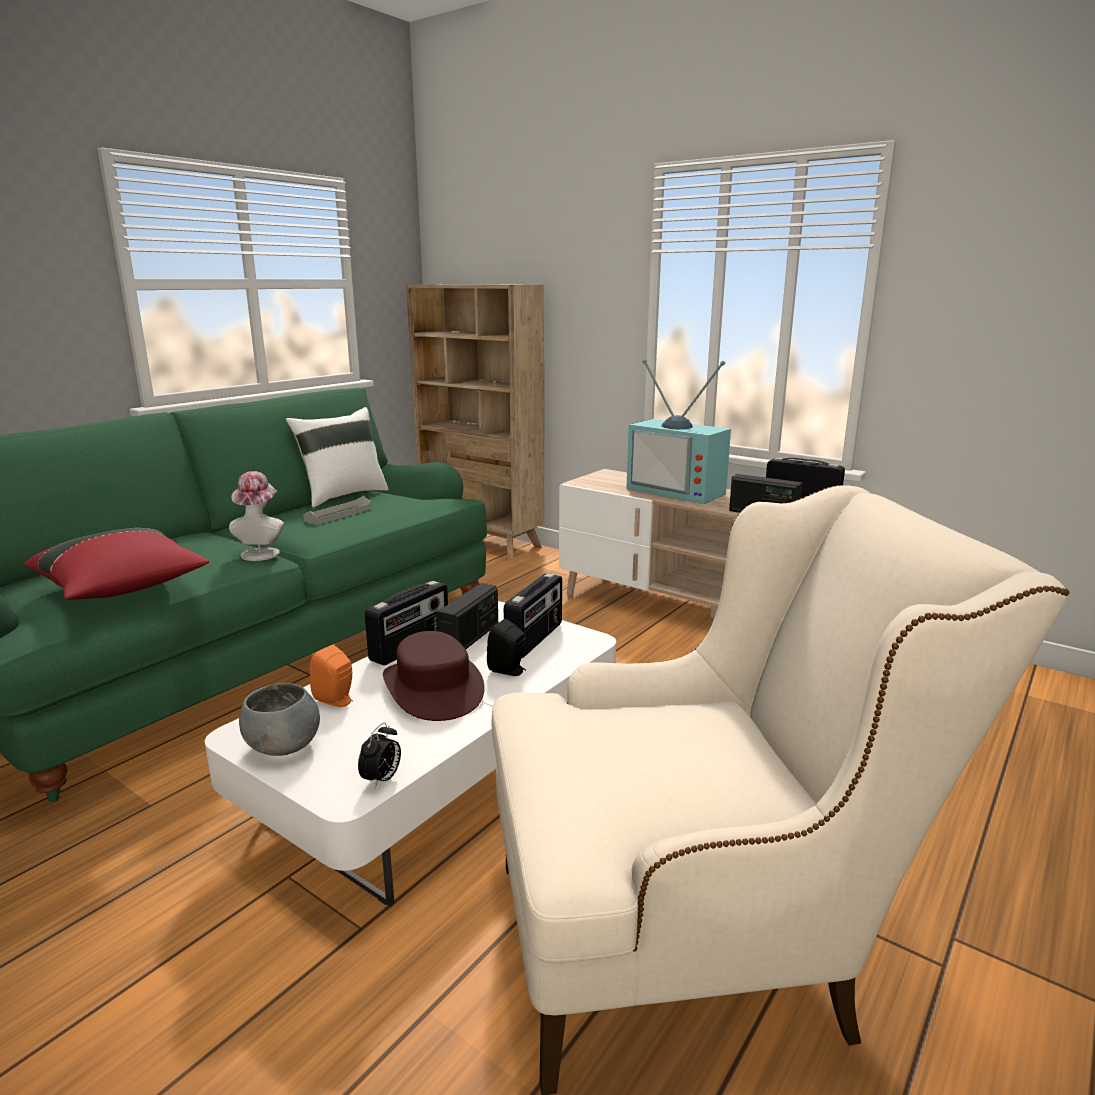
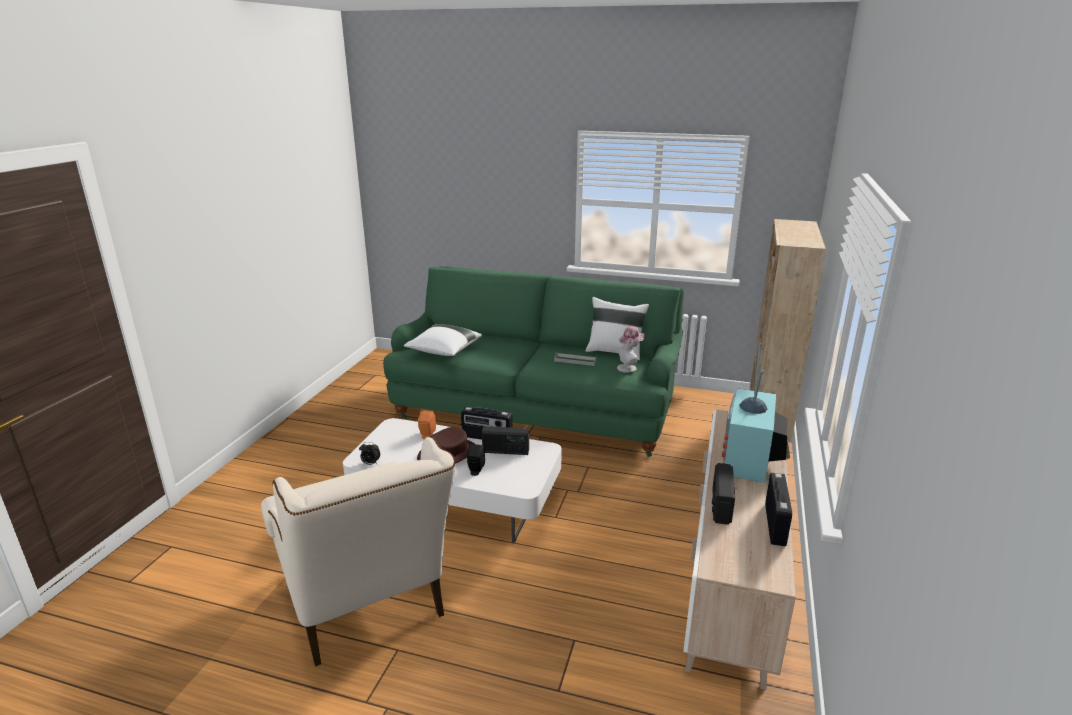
camera: 70 degrees right, 5 degrees up
(122, 588) = (443, 351): red pillow -> white pillow
(261, 552) = (507, 362): hat -> hat (629, 367)
(283, 746) = (387, 436): grey bowl -> none
(535, 639) = (517, 471): radio -> none

